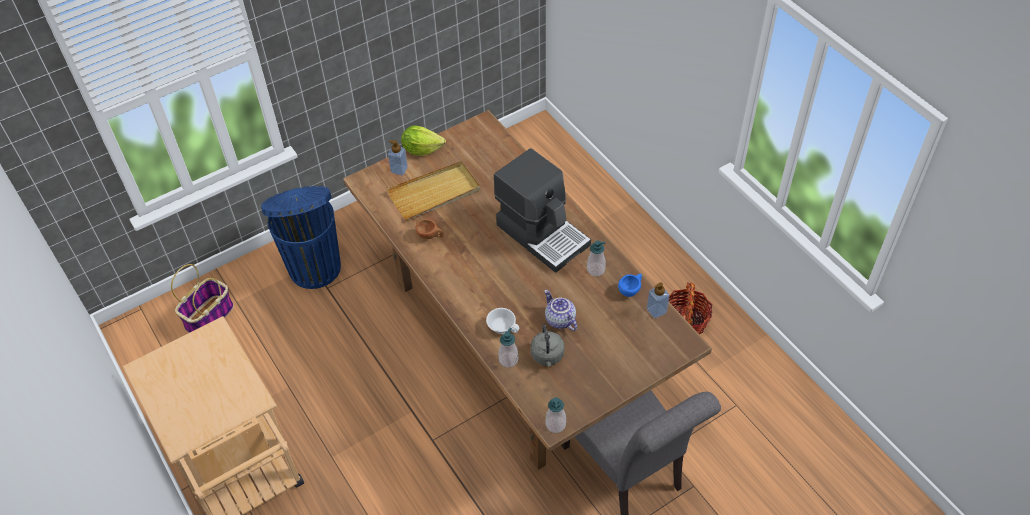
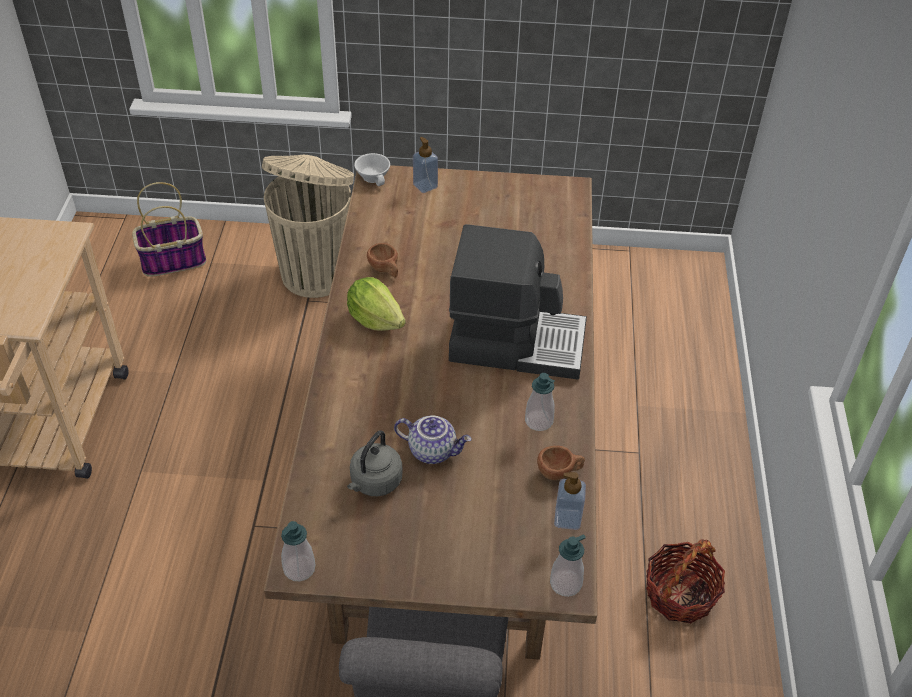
camera: 35 degrees right, 5 degrees down
(314, 266) = (316, 272): blue trash can -> beige trash can
(422, 149) = (472, 179): lettuce -> lettuce (375, 319)
(435, 193) = (438, 229): beige tray -> none
(502, 326) = (360, 414): white cup -> white cup (374, 176)
(508, 359) = (326, 456): soap dispenser -> soap dispenser (565, 583)
(543, 233) = (516, 342): coffee machine -> coffee machine turned 75 degrees counterclockwise
(559, 320) = (433, 450): teapot -> teapot turned 105 degrees clockwise
(631, 289) = (559, 472): blue cup -> brown cup

